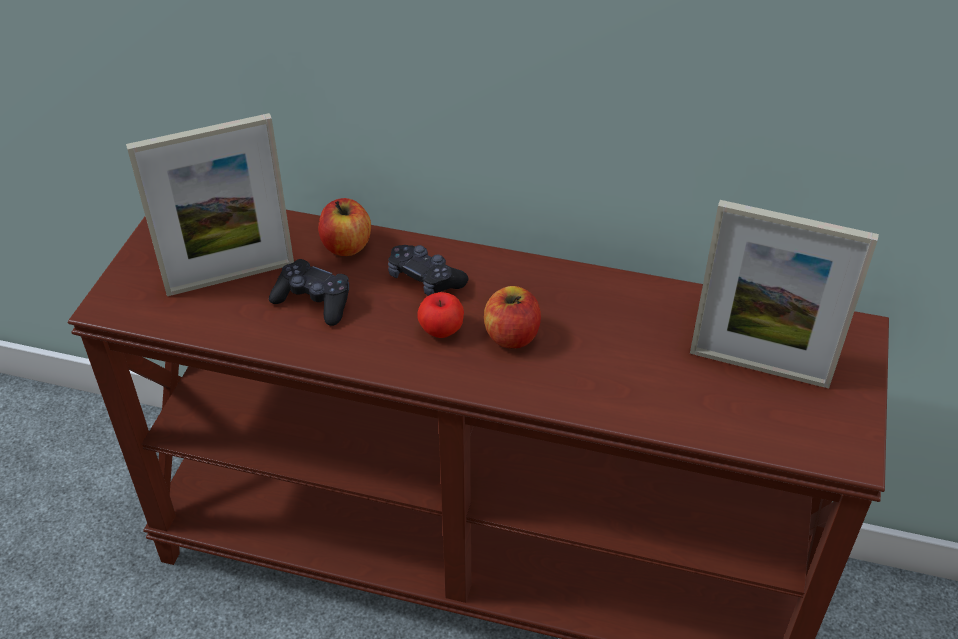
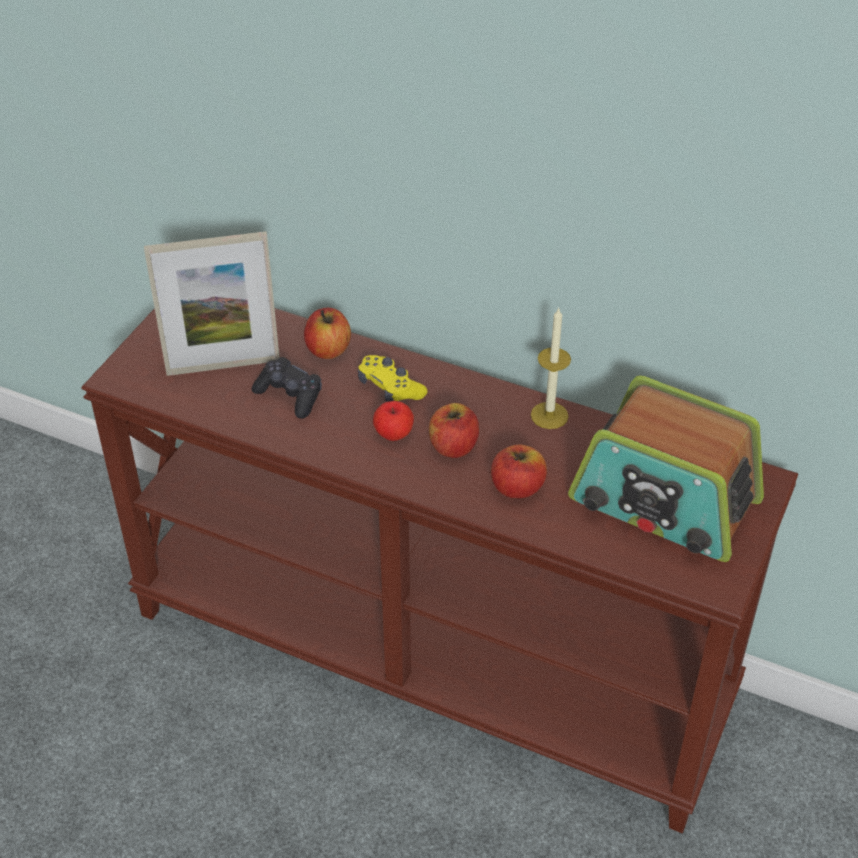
camera: 10 degrees right, 0 degrees up
(425, 279) = (390, 388): black game controller -> yellow game controller
(594, 372) = (517, 487): none -> apple
(607, 288) = (549, 415): none -> candle
(759, 367) = (664, 502): picture frame -> radio

